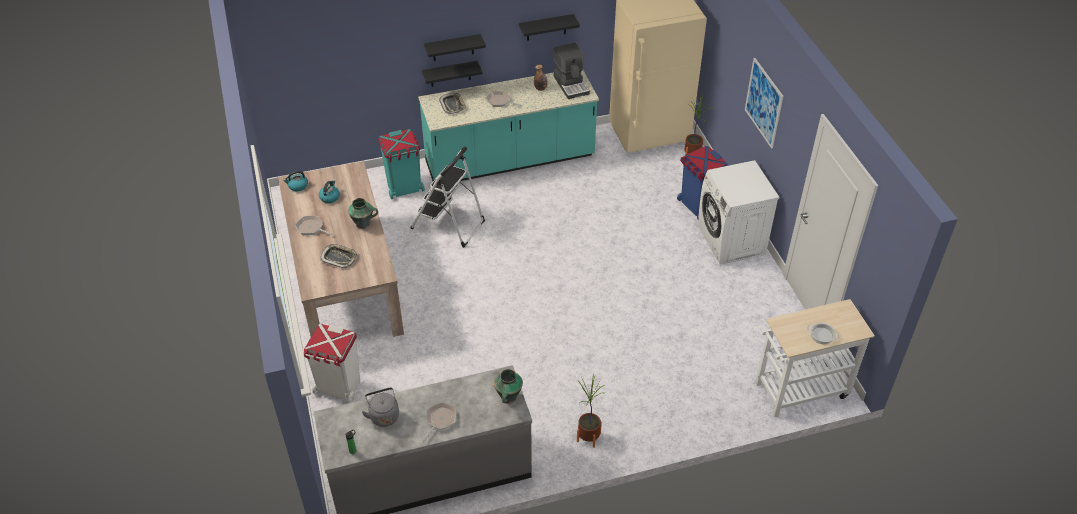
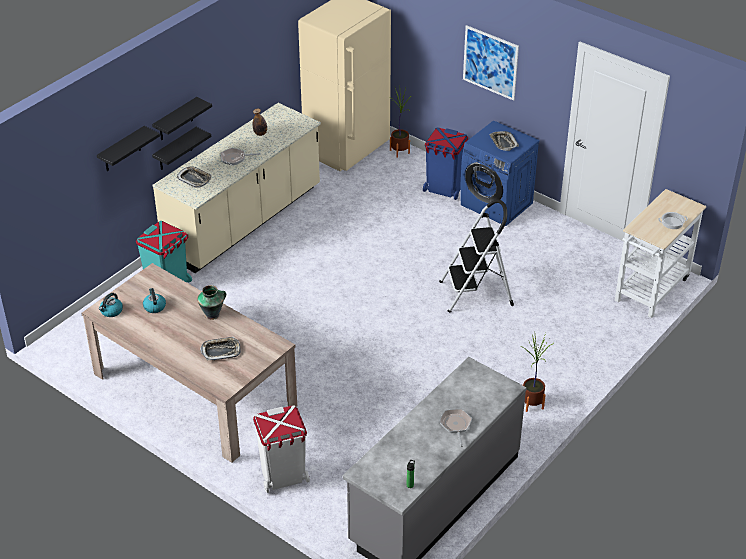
camera: 35 degrees left, 5 degrees down
(311, 228) = (166, 339): frying pan -> none
(383, 415) = (405, 446): grey kettle -> none
(449, 225) = (244, 299): step ladder -> step ladder (478, 294)
(508, 398) = (491, 381): vase -> none
(510, 161) = (244, 222): turquoise counter -> beige counter
(546, 27) = (246, 71): black shelf -> black shelf (122, 150)
(571, 85) = (284, 120): coffee machine -> none
(731, 242) = (496, 205): white washing machine -> blue washing machine
(742, 185) = (503, 143): none -> tray

